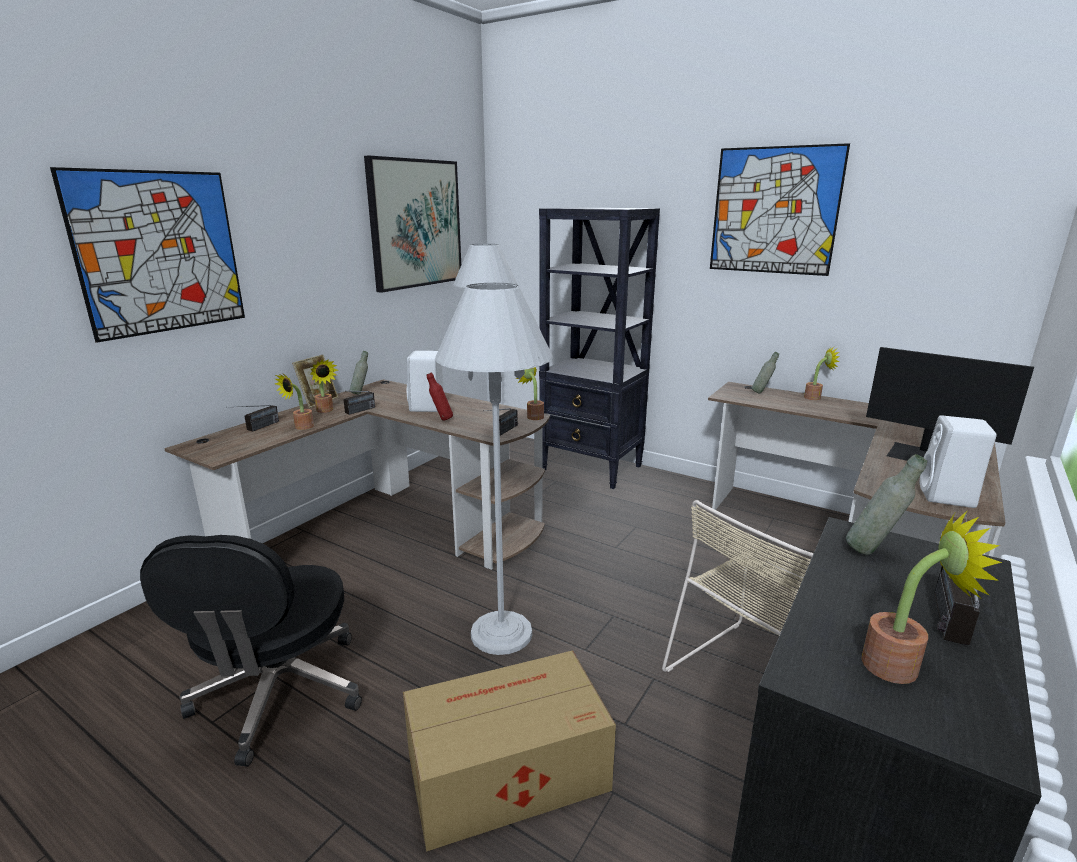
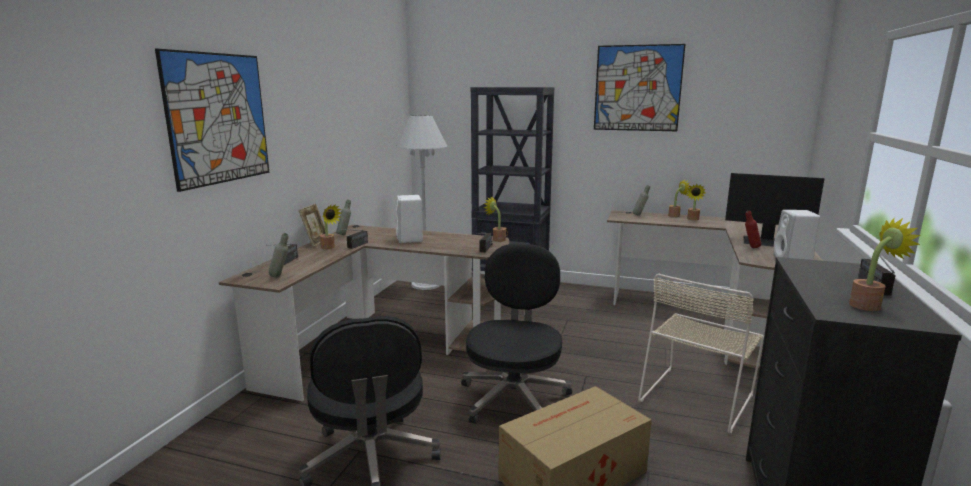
camera: 15 degrees left, 5 degrees down
(301, 427) = (322, 259): potted plant -> potted plant (693, 219)
(415, 224) = (369, 99): picture -> none
(441, 419) = (430, 246): red bottle -> red bottle (750, 247)
(501, 633) = (514, 397): white floor lamp -> black office chair
(873, 552) = (813, 268): grey bottle -> grey bottle (280, 276)

